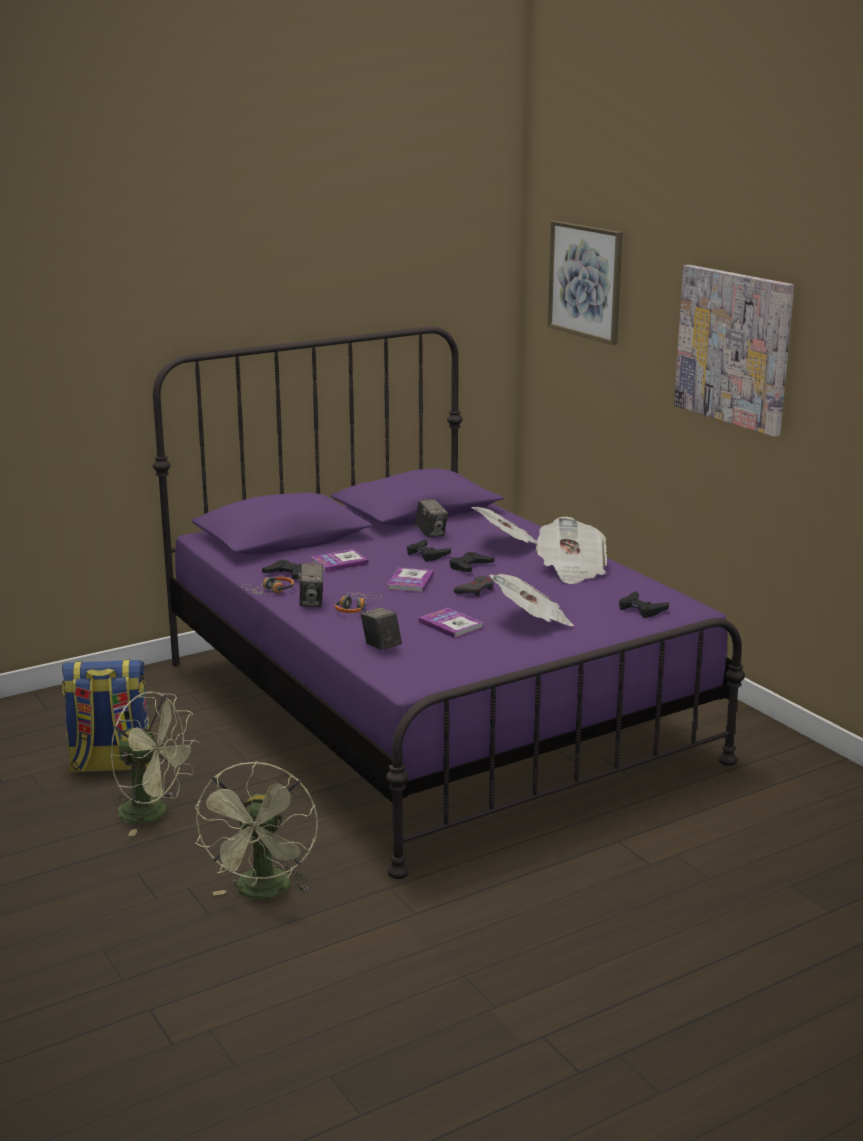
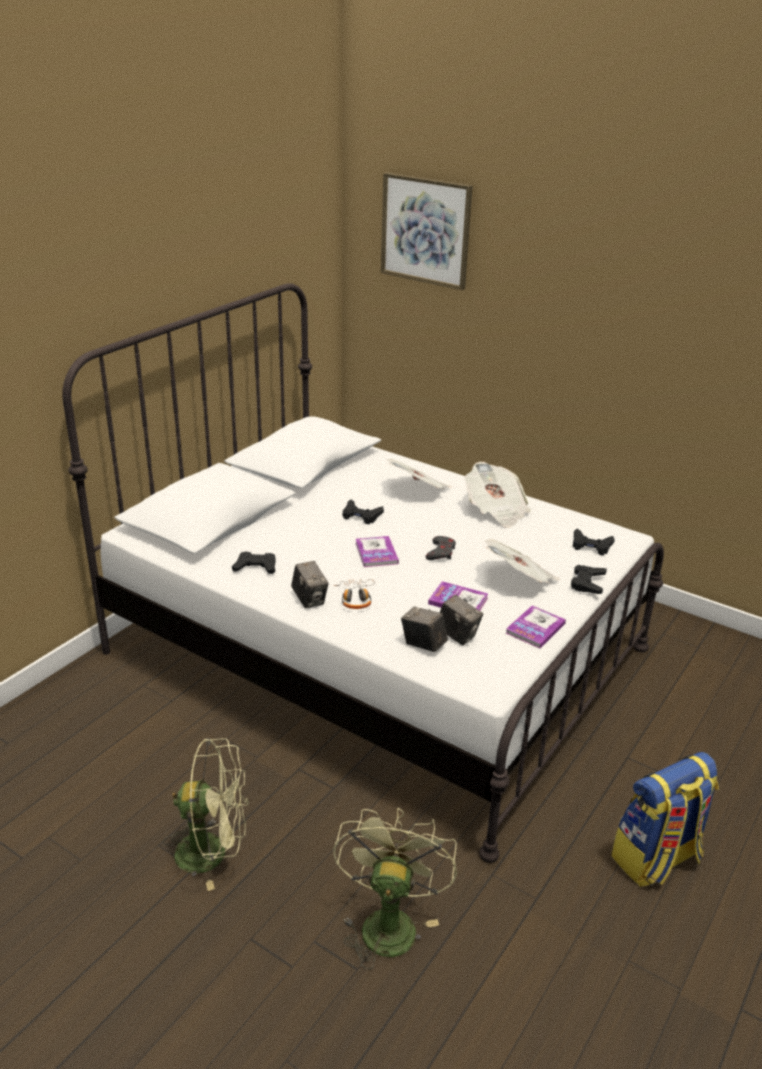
camera: 25 degrees left, 10 degrees up
(110, 764) = (125, 800): backpack -> backpack (656, 859)
(263, 892) = (388, 921): green fan -> green fan turned 150 degrees counterclockwise
(270, 592) = (259, 594): headphones -> none
(339, 562) = (291, 541): book -> book (535, 628)
(431, 533) = (342, 488): camera -> camera (457, 635)
(431, 709) = (377, 650): purple bed -> white bed
(470, 566) = (410, 523): black game controller -> black game controller (587, 583)
(734, 348) = (607, 294): picture -> none

